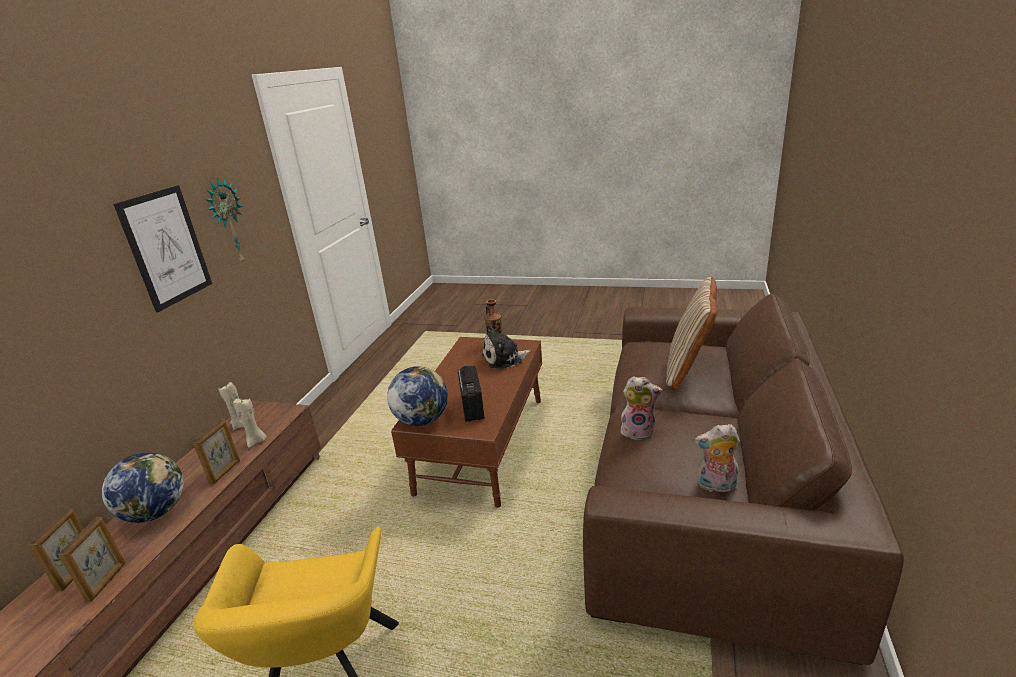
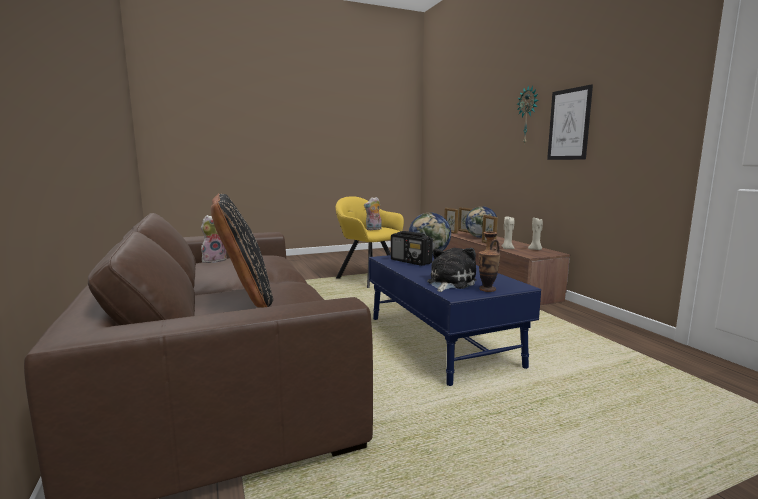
camera: 140 degrees right, 15 degrees down
(227, 222) = (620, 119): wall clock -> wall clock (528, 115)
(482, 444) = (439, 340): brown coffee table -> blue coffee table
(638, 431) = (273, 263): plush toy -> plush toy (373, 229)
(688, 369) = (244, 296): beige pillow -> black pillow

